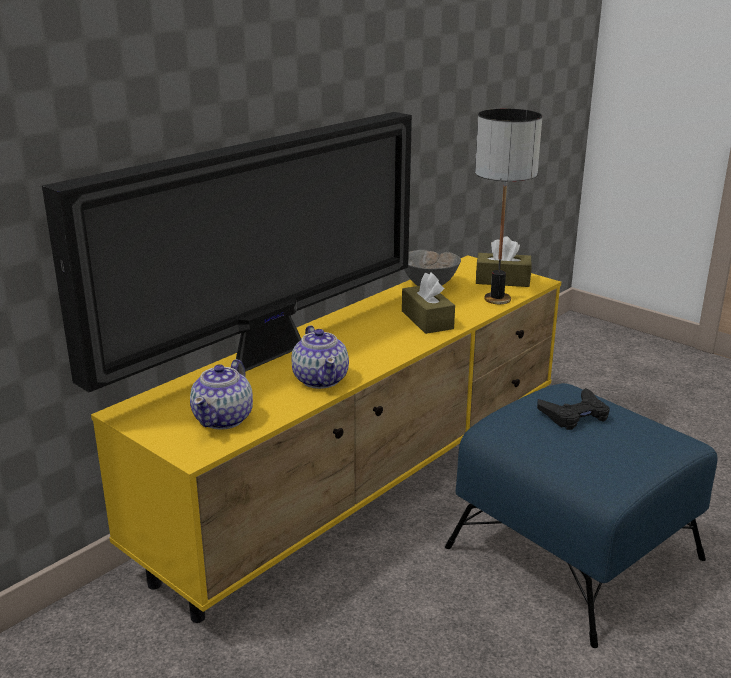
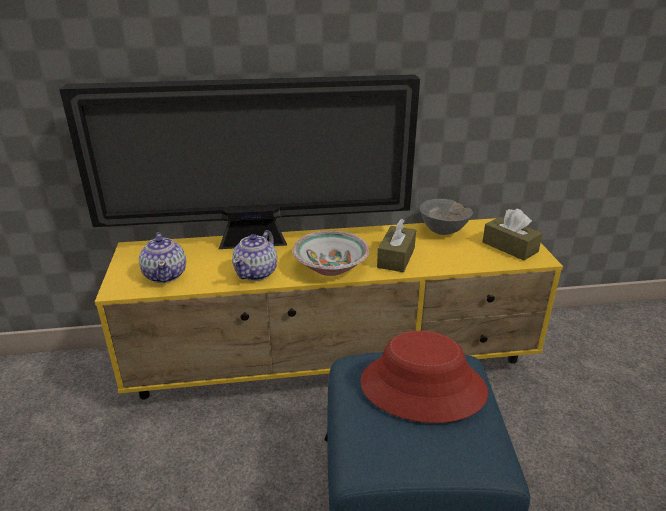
camera: 40 degrees right, 5 degrees up
(224, 419) = (165, 275): teapot -> teapot turned 75 degrees counterclockwise
(382, 348) = (330, 266): none -> bowl
(497, 299) = (478, 261): table lamp -> none
(574, 415) = (422, 387): black game controller -> red hat

